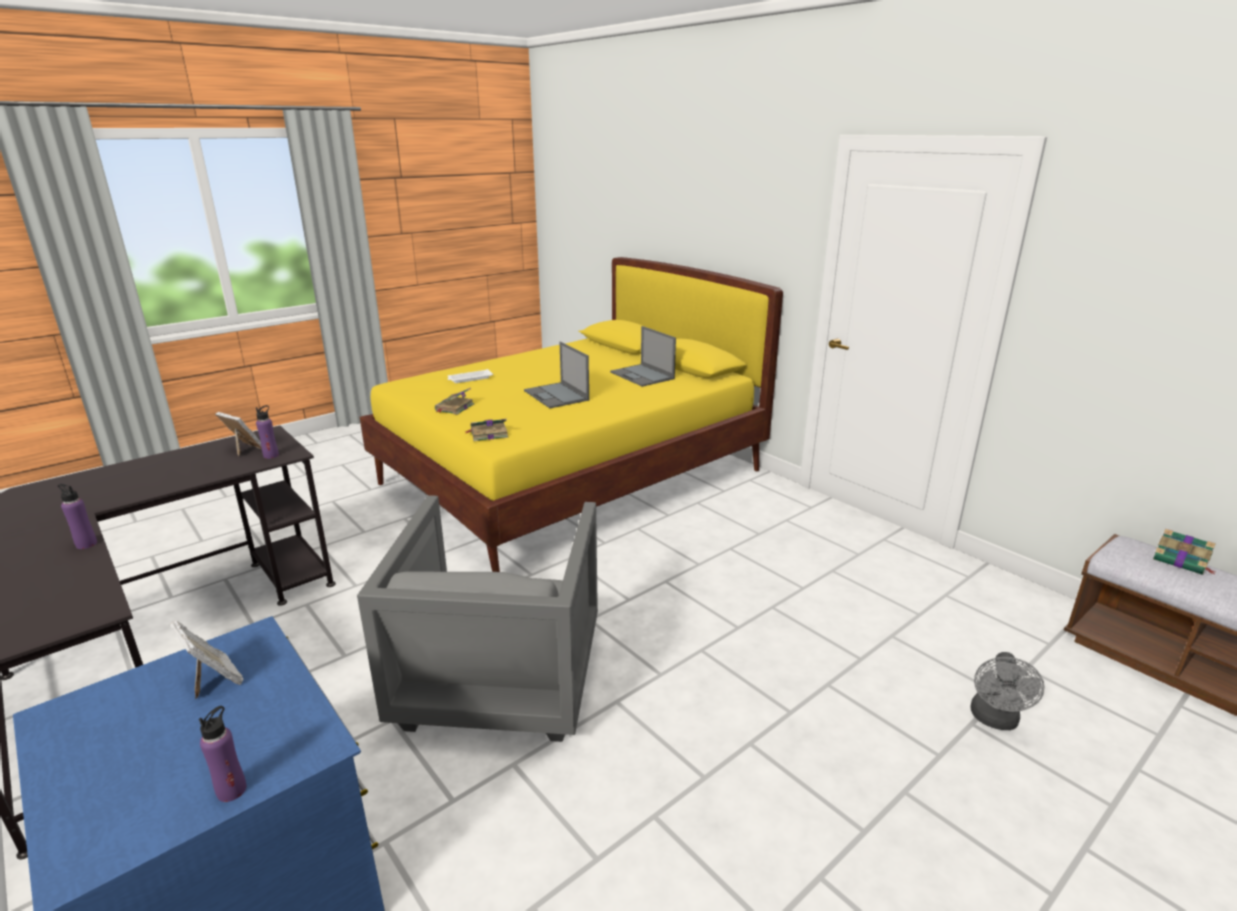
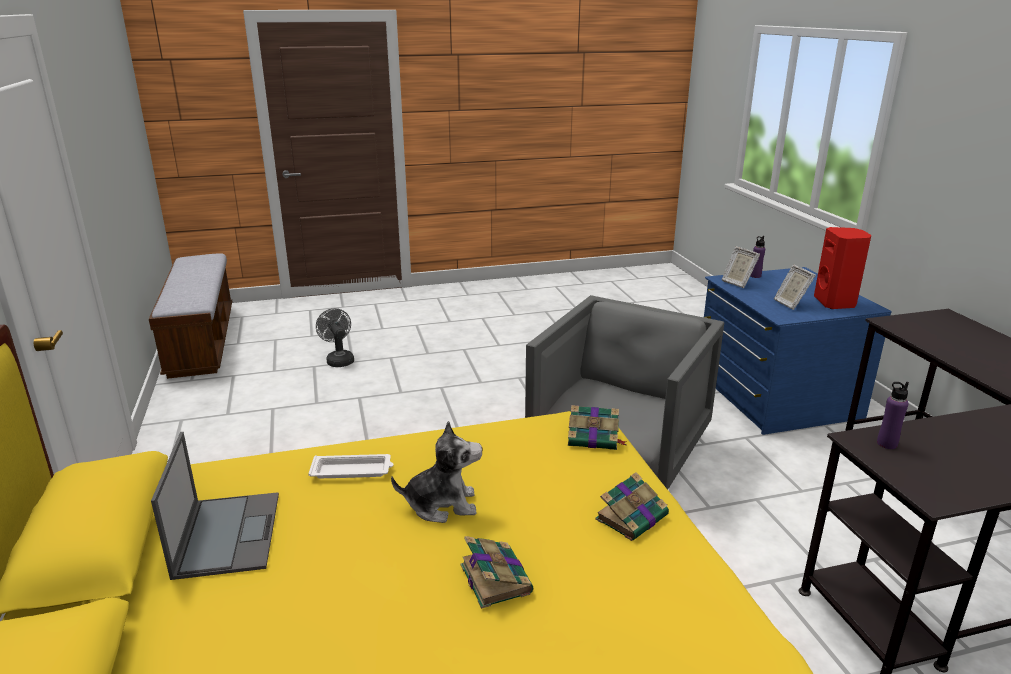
camera: 155 degrees left, 0 degrees up
(86, 544) = (974, 369): purple bottle -> none
(114, 710) = (835, 303): none -> red speaker
(245, 450) = (936, 464): picture frame -> picture frame (737, 283)
(469, 379) = (582, 617): white tray -> white tray (353, 471)
(557, 396) = (442, 504): laptop -> plush toy
(995, 720) = (339, 360): grey fan -> grey fan turned 75 degrees counterclockwise
(1181, 561) = (174, 295): book -> book (495, 578)

